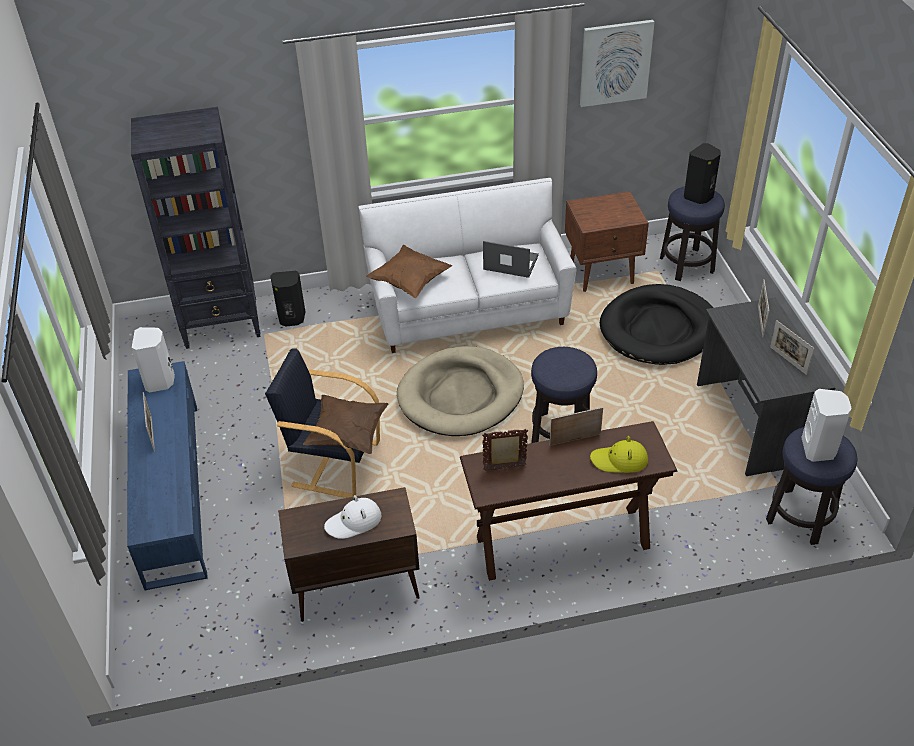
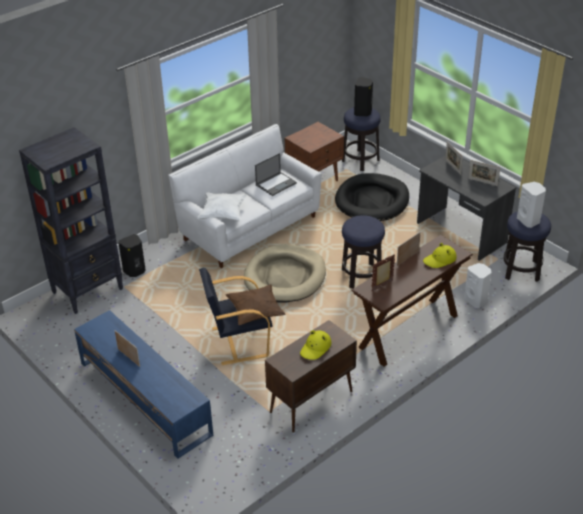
camera: 30 degrees left, 5 degrees down
(160, 381) = (104, 327): white speaker -> white speaker (476, 300)
(354, 522) = (315, 348): white hat -> yellow hat
(410, 282) = (223, 214): brown pillow -> white pillow
(510, 262) = (276, 184): laptop -> laptop turned 150 degrees clockwise
(615, 63) = (298, 39): picture -> none

